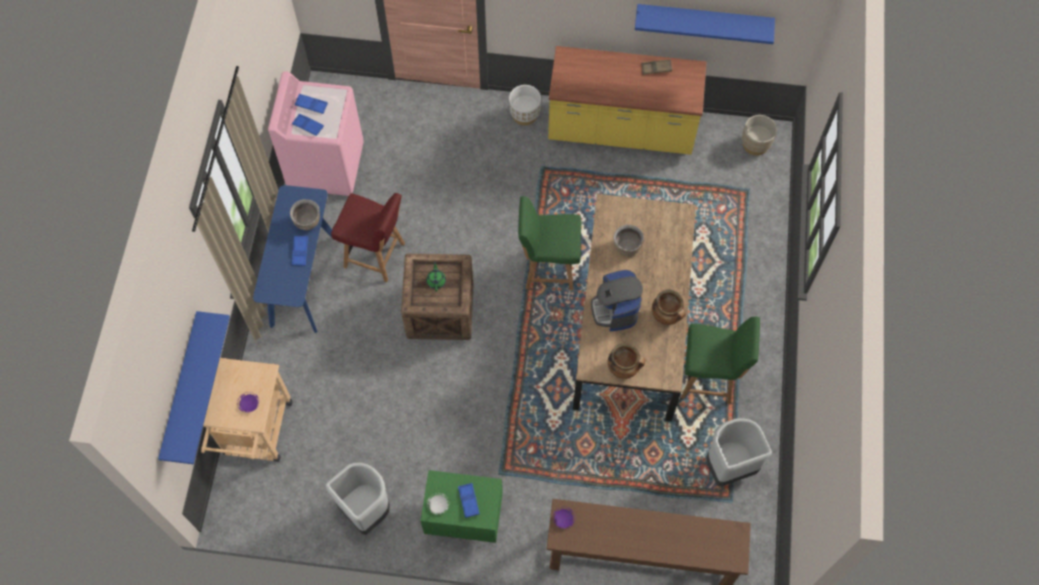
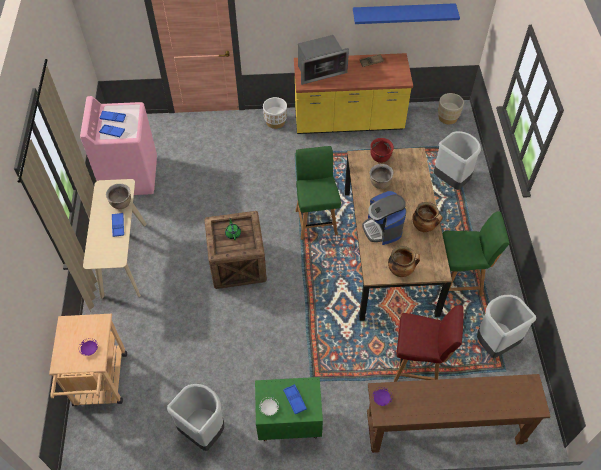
camera: 10 degrees left, 10 degrees down
(181, 388) = (24, 334): blue shelf -> none
(303, 280) = (124, 259): blue console table -> beige console table
(376, 256) = (179, 233): red chair -> red chair (418, 366)
(548, 268) = (316, 221): green chair -> green chair turned 90 degrees clockwise
(586, 71) = (320, 70): none -> microwave
(636, 210) = (380, 157): none -> red cooking pot
(735, 239) = (451, 180): none -> grey trash can

